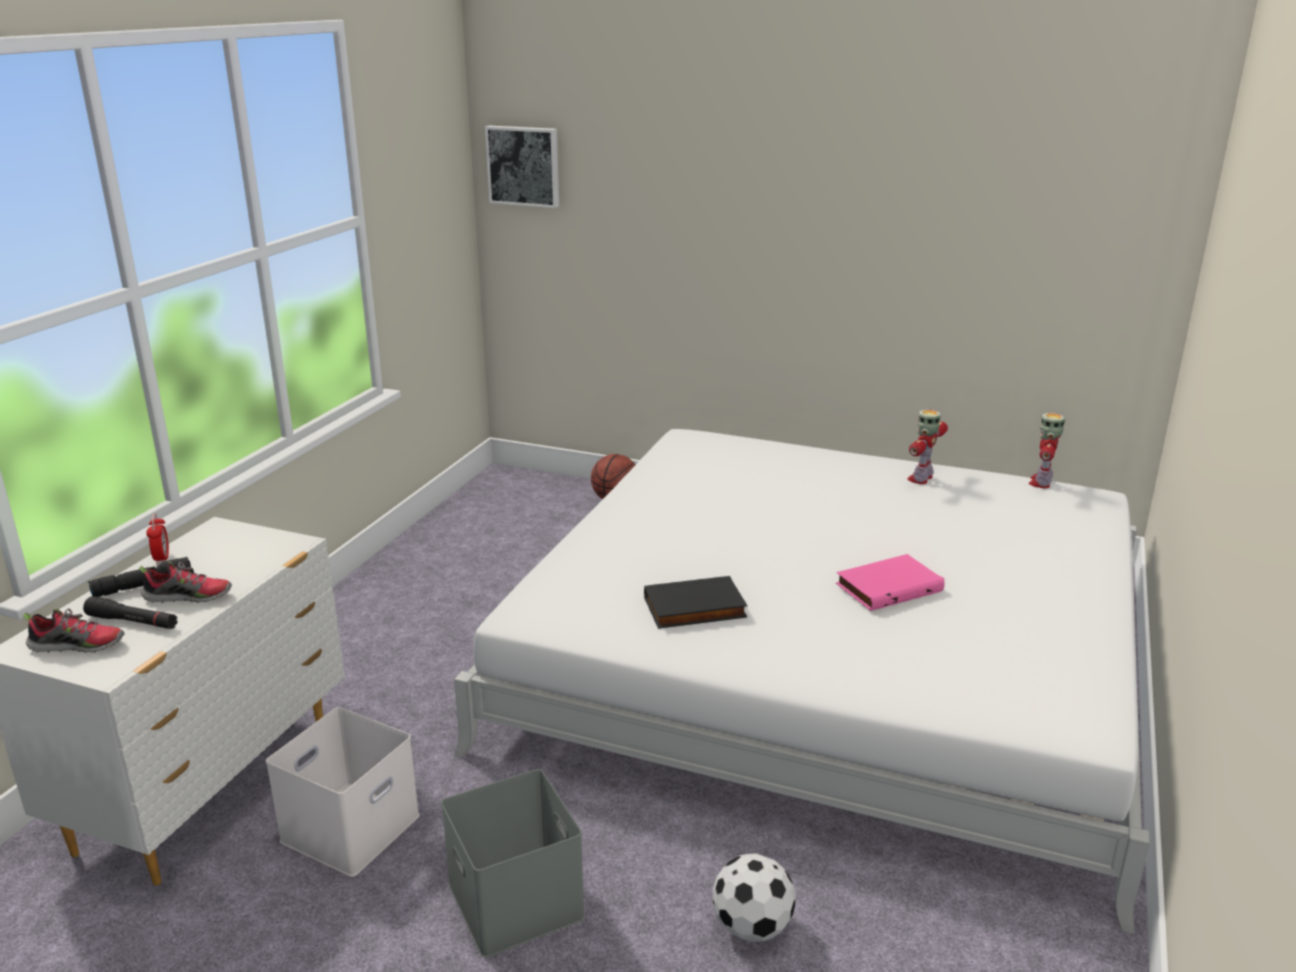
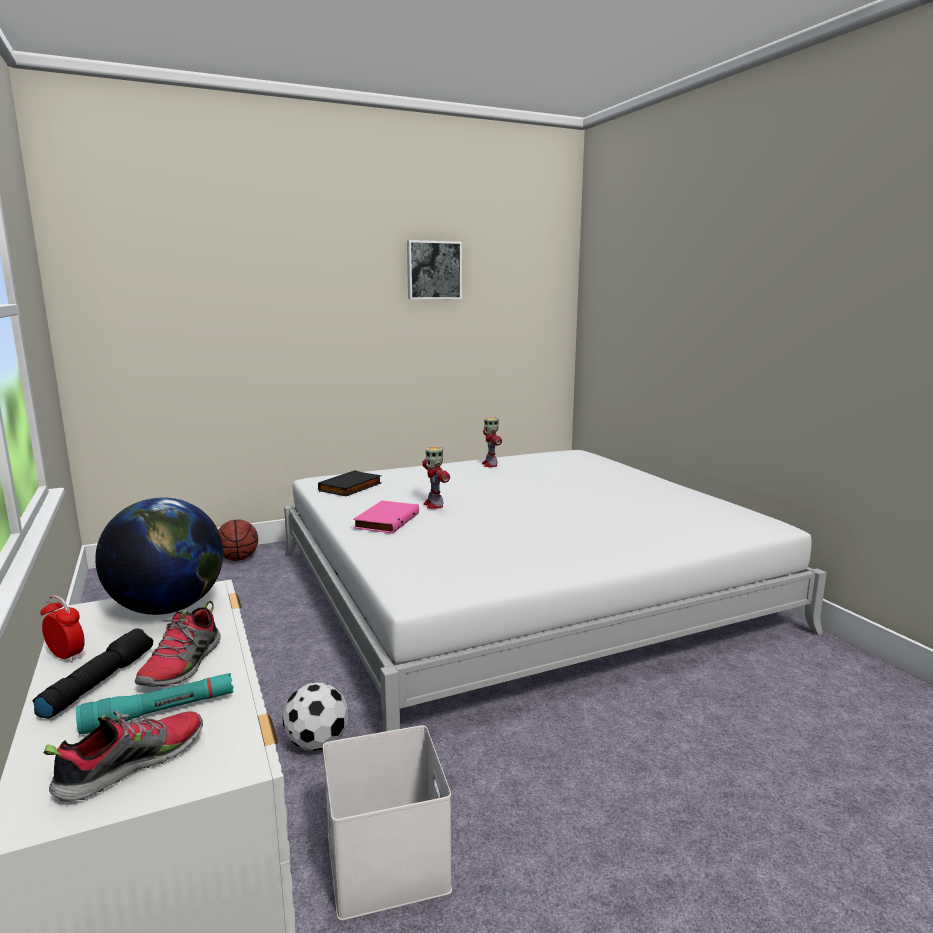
camera: 45 degrees left, 10 degrees down
(133, 622) = (160, 712): black flashlight -> turquoise flashlight
(189, 596) = (183, 666): shoe -> shoe turned 150 degrees clockwise
(256, 546) = (168, 607): none -> globe
(512, 900) = (584, 815): grey storage box -> none
(524, 166) = (105, 284): picture -> picture (433, 270)
(694, 609) = (512, 550): black book -> black book (351, 487)
(752, 926) = (715, 731): football -> football (317, 742)
(888, 586) = (580, 506): pink book -> pink book (385, 520)
(1041, 482) = (544, 453): toy robot -> toy robot (434, 505)

